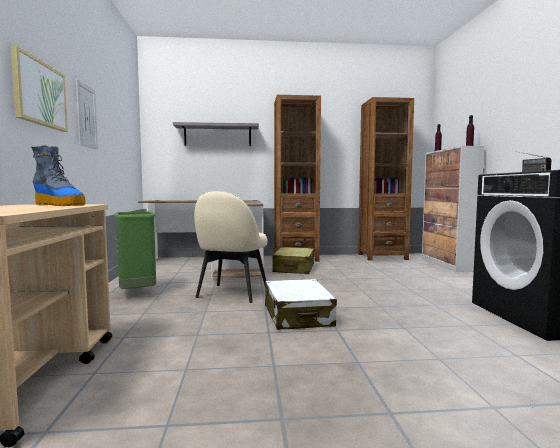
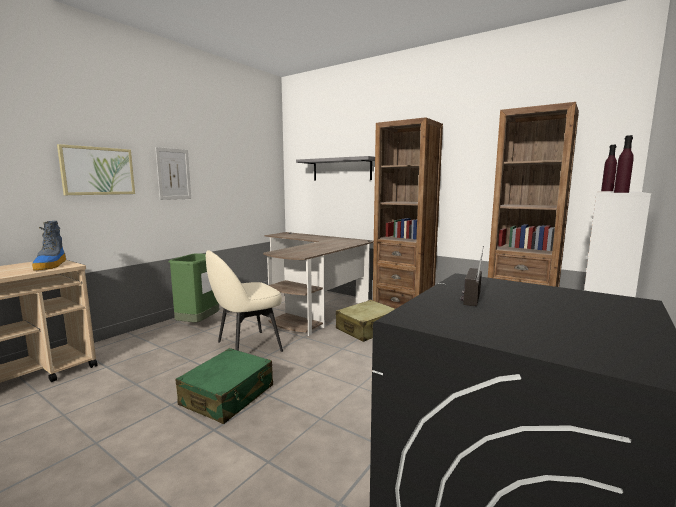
camera: 40 degrees right, 5 degrees up
(298, 316) = (228, 396): white suitcase -> green suitcase

